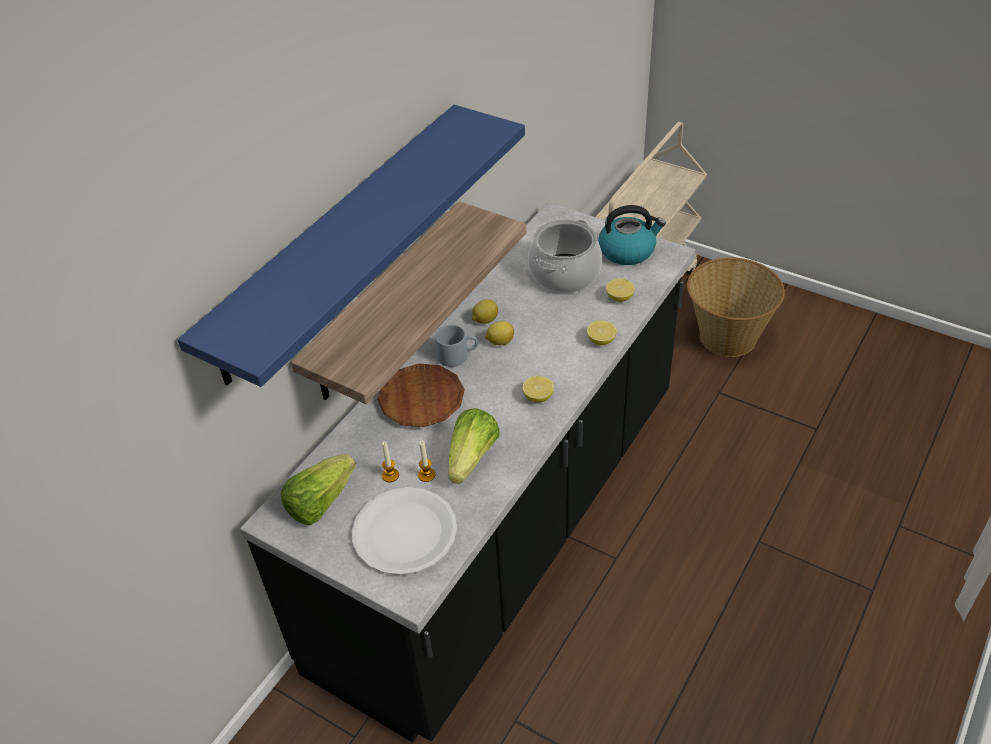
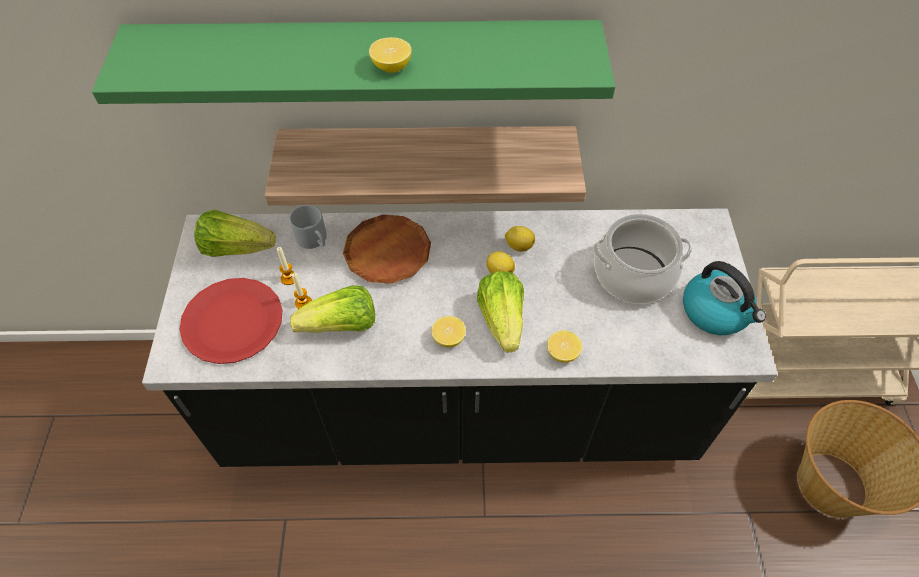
camera: 55 degrees right, 10 degrees up
(339, 240) = (366, 60): blue shelf -> green shelf
(404, 533) = (232, 322): white plate -> red plate
(457, 355) = (459, 249): grey mug -> grey mug (314, 239)
(546, 360) = (502, 320): none -> lettuce
(619, 298) = (637, 339): lemon -> lemon (391, 67)

